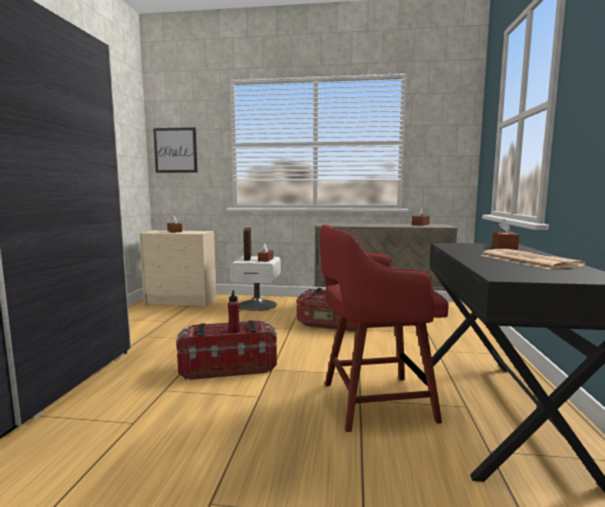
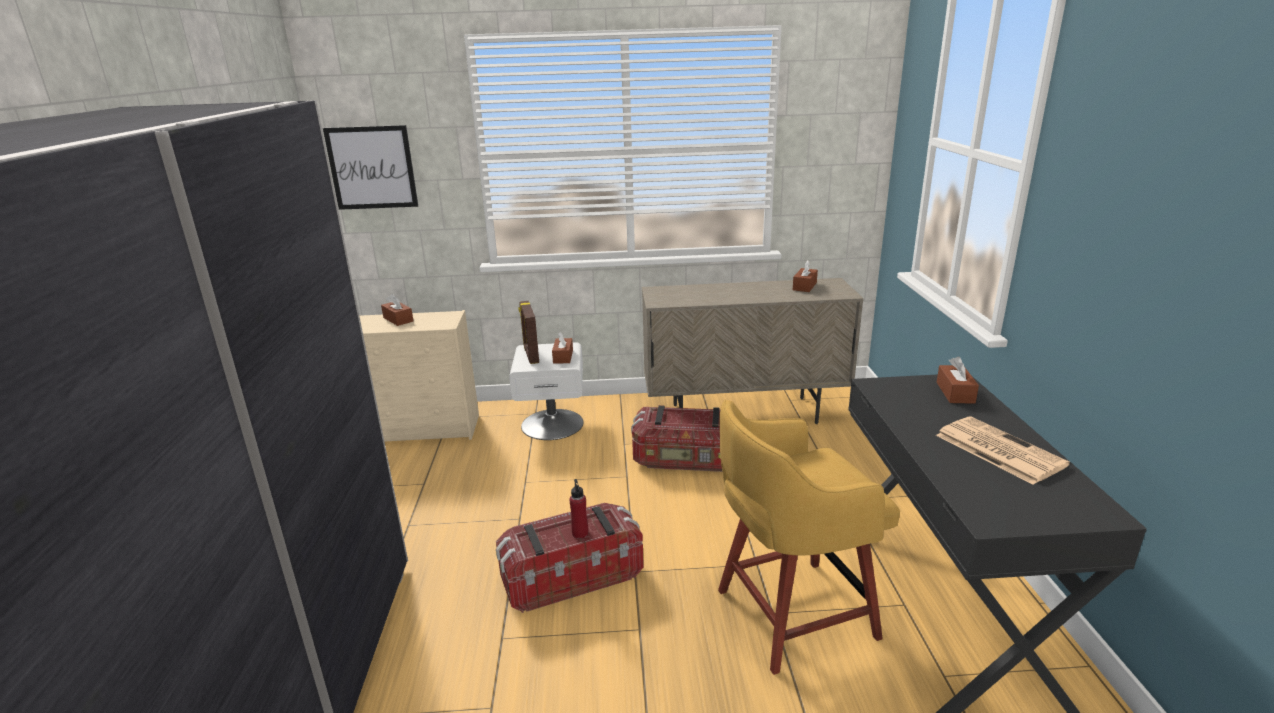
camera: 10 degrees left, 15 degrees up
(373, 401) = (790, 614): red stool -> yellow stool

